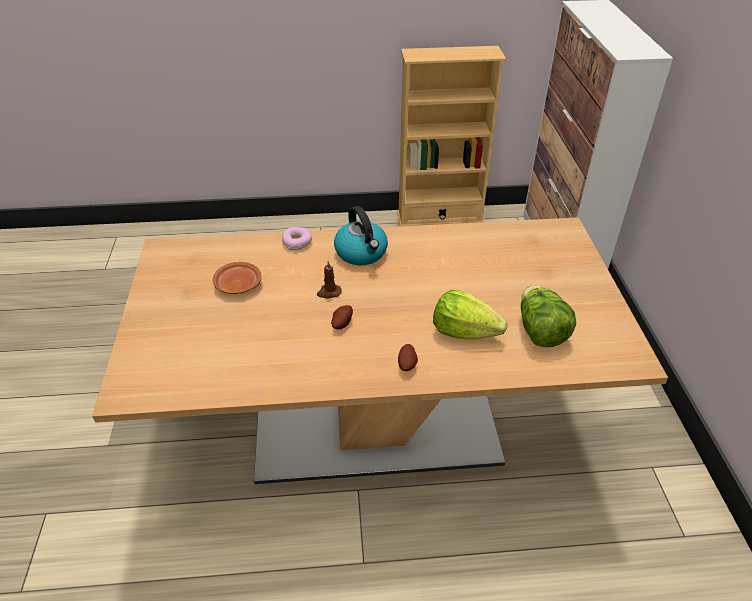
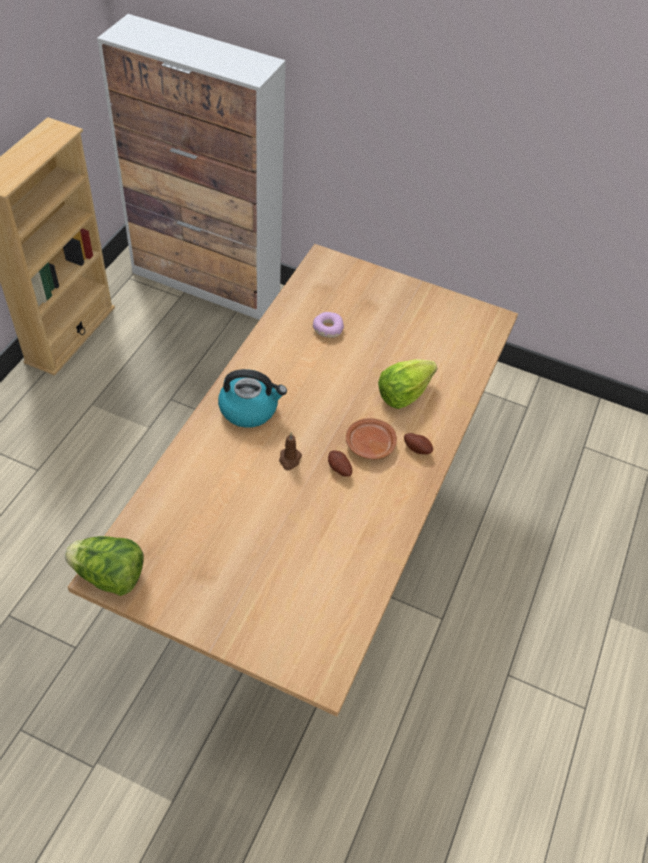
camera: 65 degrees left, 10 degrees up
(238, 284) = (223, 527): brown plate -> brown plate (369, 445)
(297, 242) = (191, 451): donut -> donut (327, 328)
(540, 331) = (433, 350): lettuce -> lettuce (109, 576)

